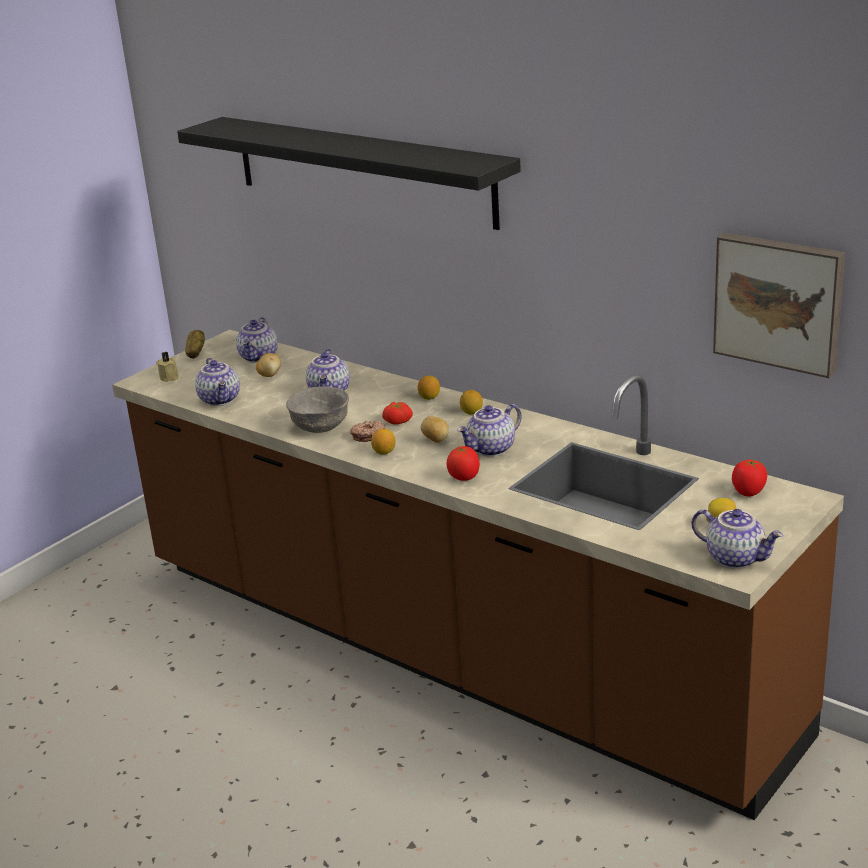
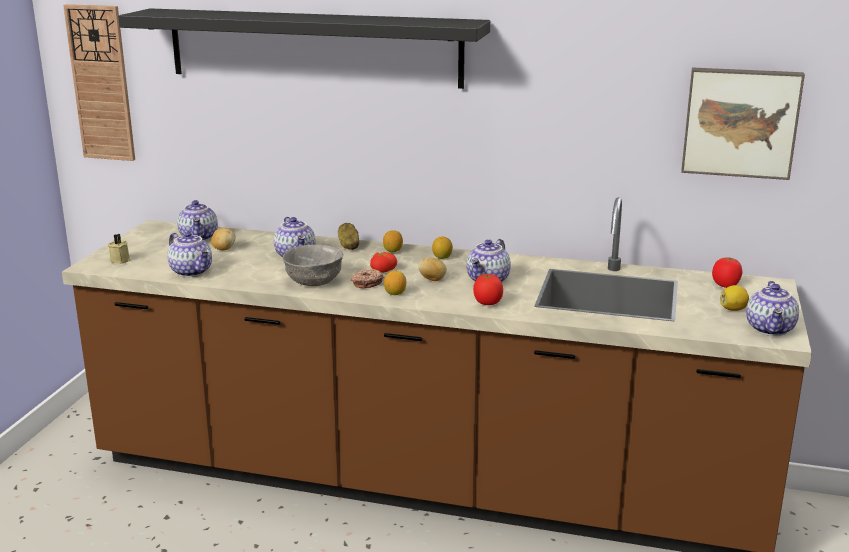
camera: 25 degrees left, 5 degrees down
(188, 187) = (101, 83): none -> wall clock
(195, 353) = (130, 240): potato -> potato (348, 246)
(736, 558) = (771, 329): teapot -> teapot turned 90 degrees clockwise

